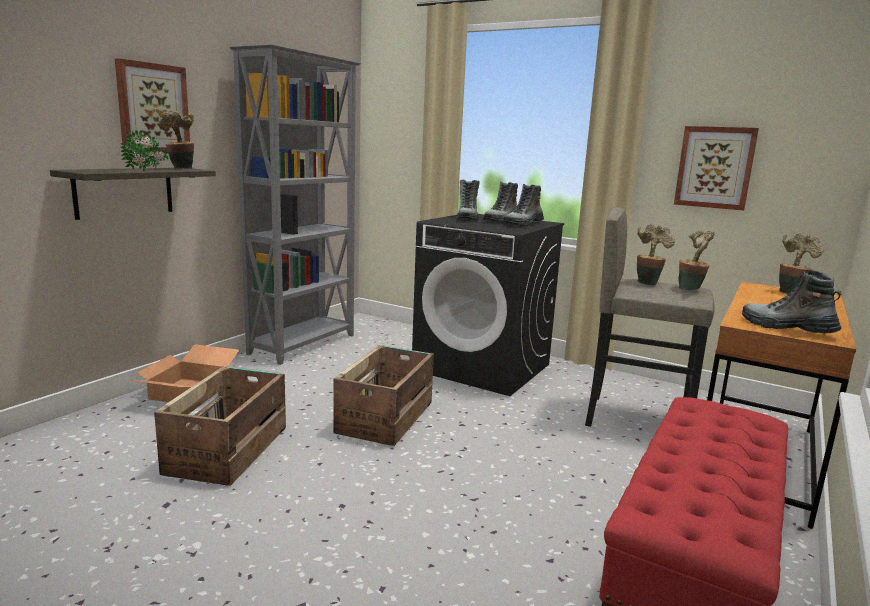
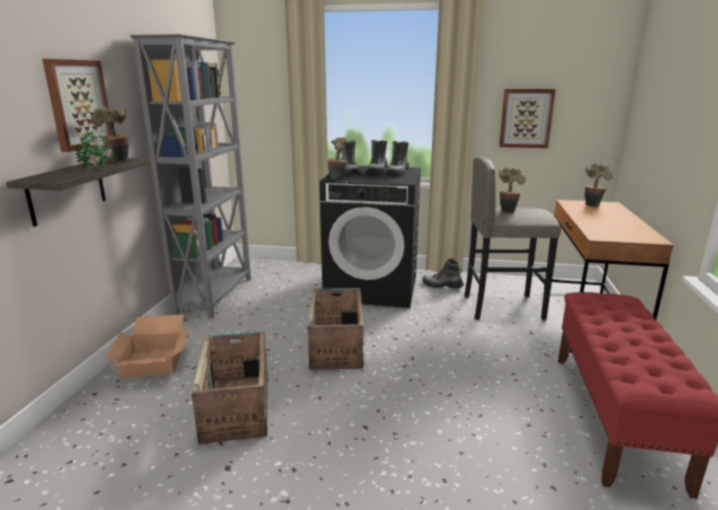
camera: 20 degrees left, 5 degrees up
(691, 289) = (538, 211): potted plant -> potted plant (338, 178)
(786, 328) = (624, 235): boot -> boot (442, 286)

